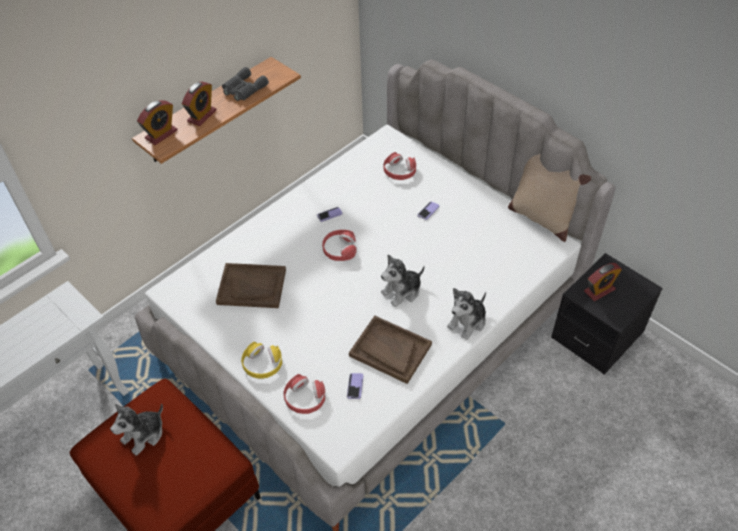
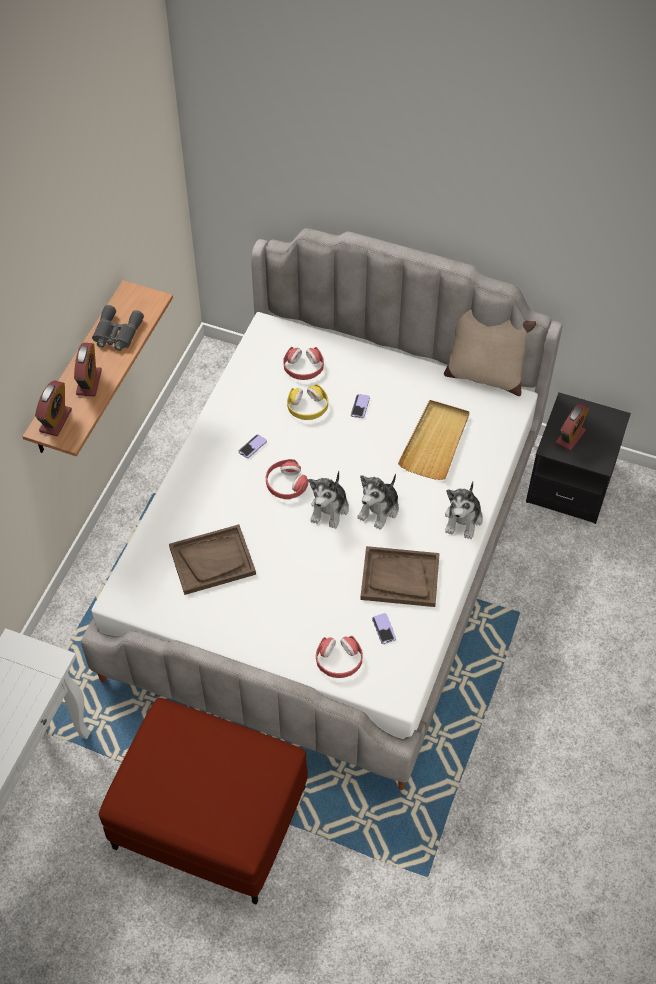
camera: 25 degrees left, 5 degrees up
(144, 434) = (175, 765): plush toy -> plush toy (329, 509)
(262, 364) = (274, 641): yellow headphones -> yellow headphones (307, 407)
(475, 255) = (435, 442): none -> beige tray

